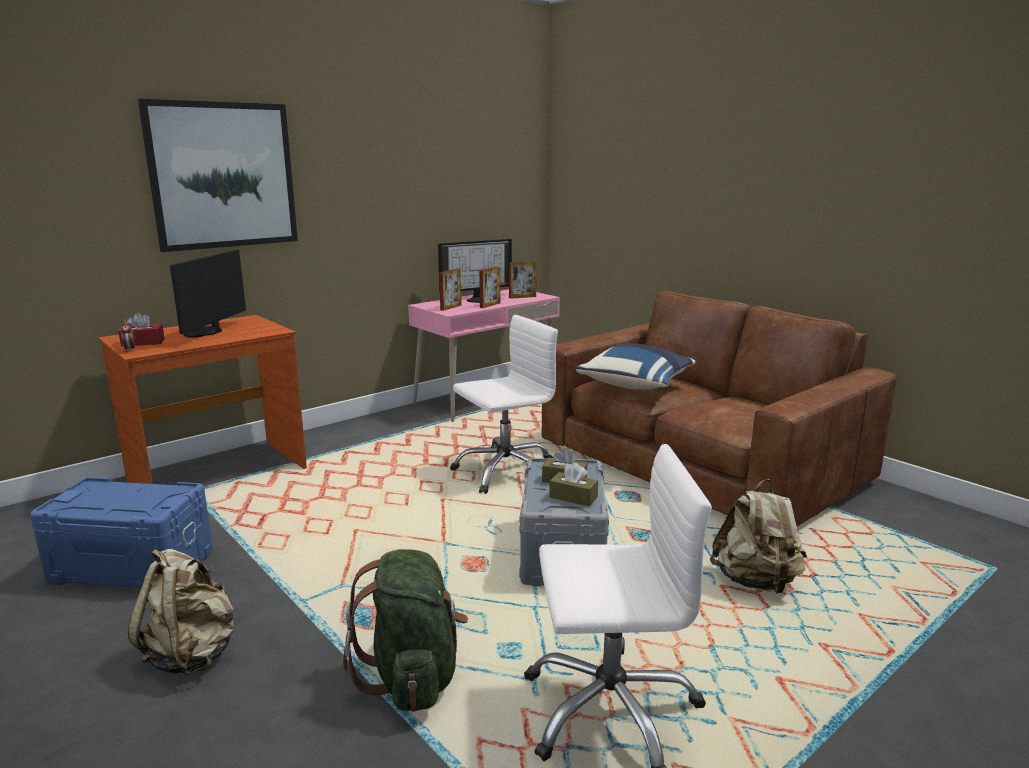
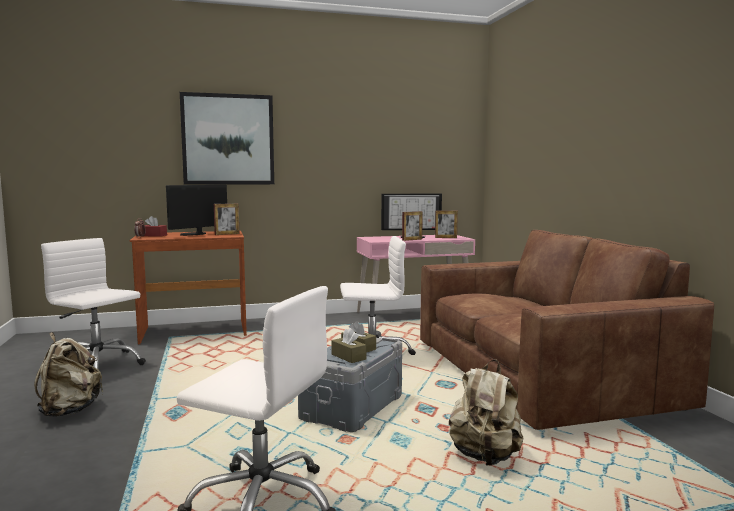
camera: 25 degrees right, 10 degrees down
(133, 565) = (97, 365): blue storage box -> white office chair
(412, 676) = (165, 451): green backpack -> none
(451, 307) = (382, 239): picture frame -> picture frame (227, 234)
(637, 385) = (482, 298): blue pillow -> none

